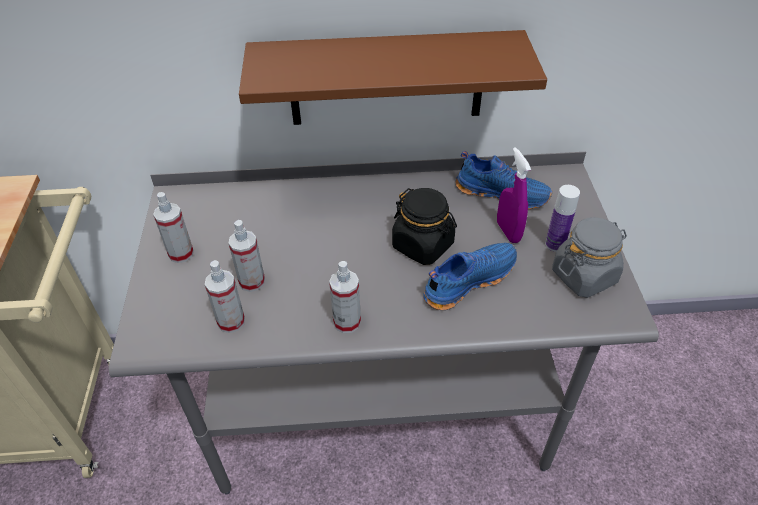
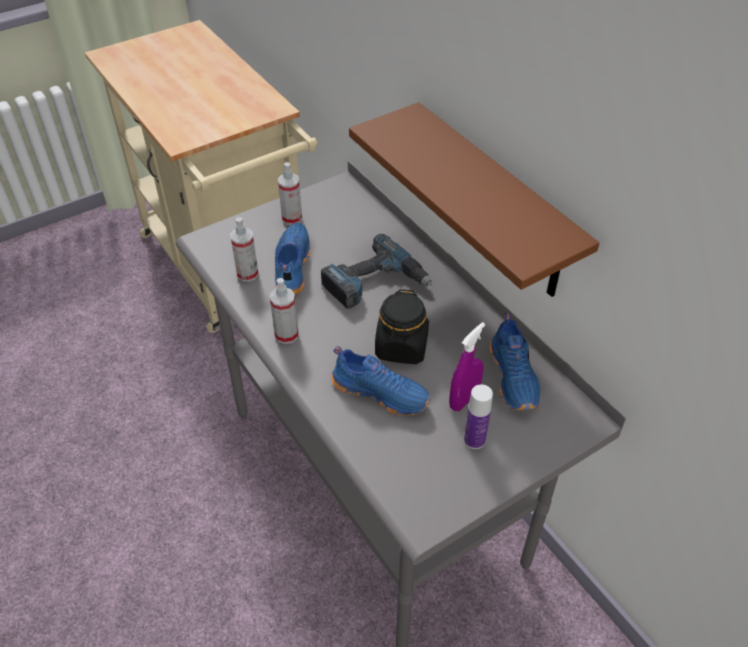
camera: 60 degrees right, 0 degrees up
(252, 281) = (291, 266): spray bottle -> blue shoe
(329, 229) = (375, 283): none -> power drill
(584, 276) = (448, 475): grey jar -> none

